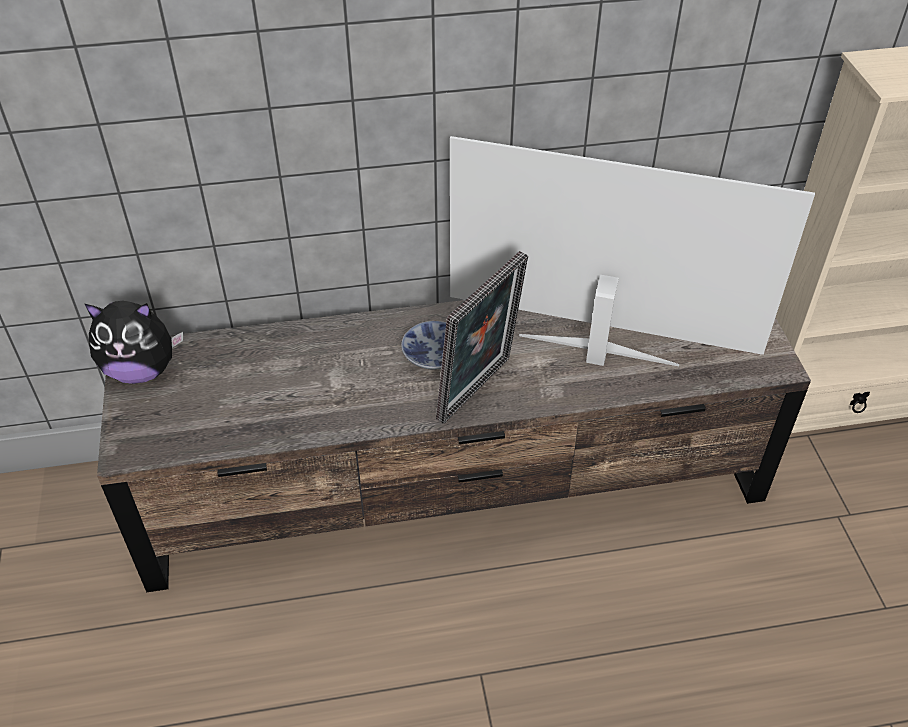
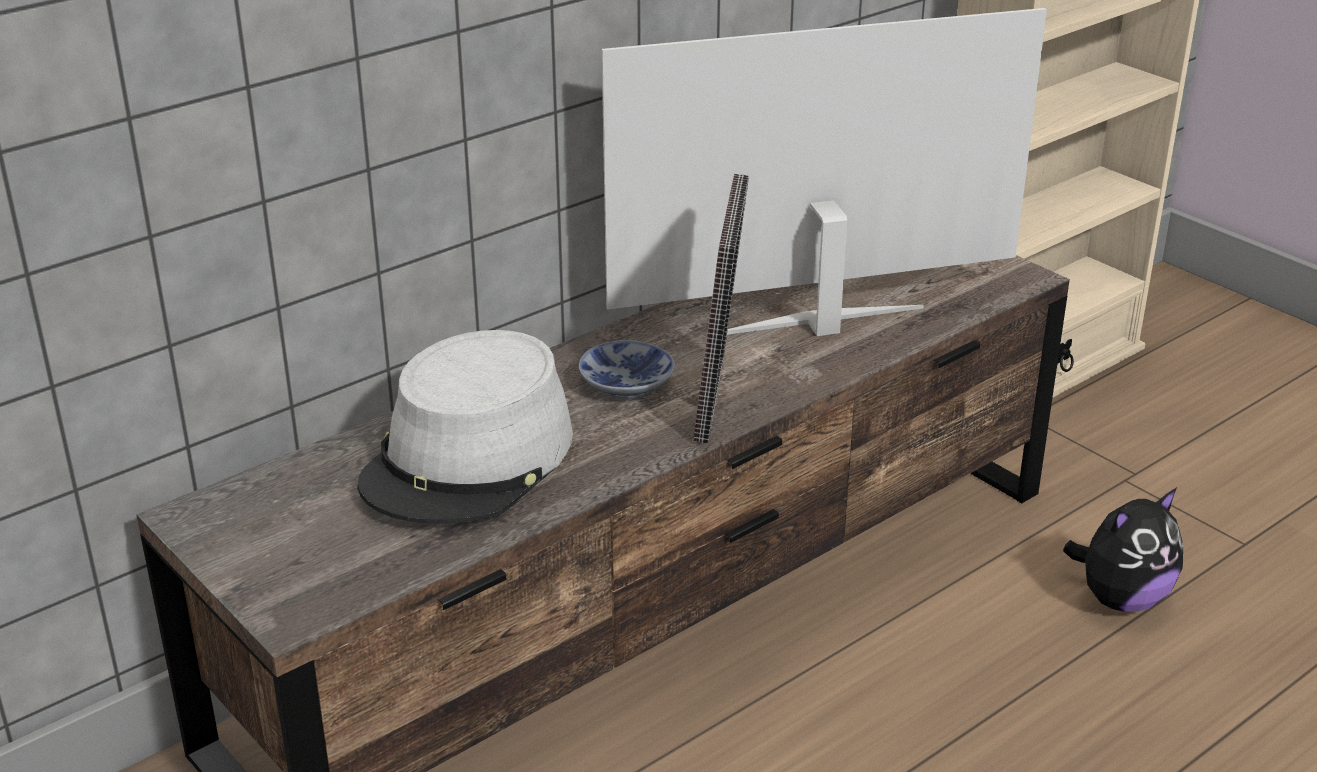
camera: 30 degrees left, 15 degrees down
(141, 370) = (224, 526): plush toy -> plush toy (1121, 599)
(300, 377) = (470, 459): none -> grey hat

